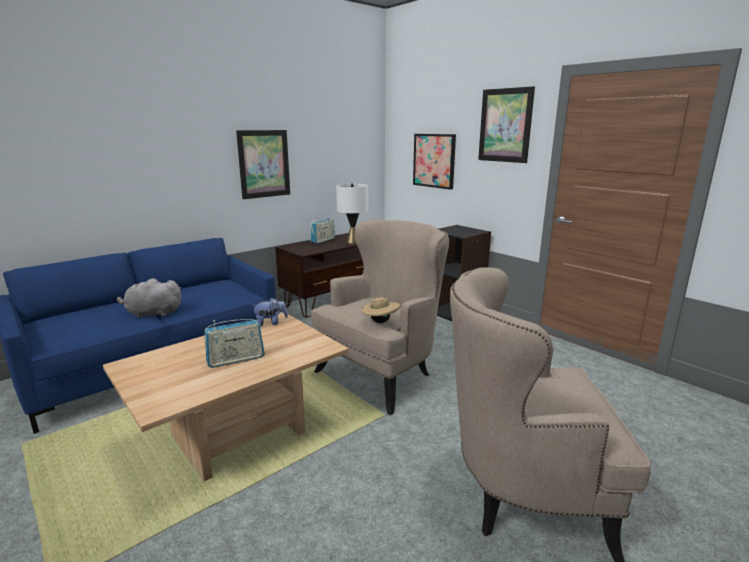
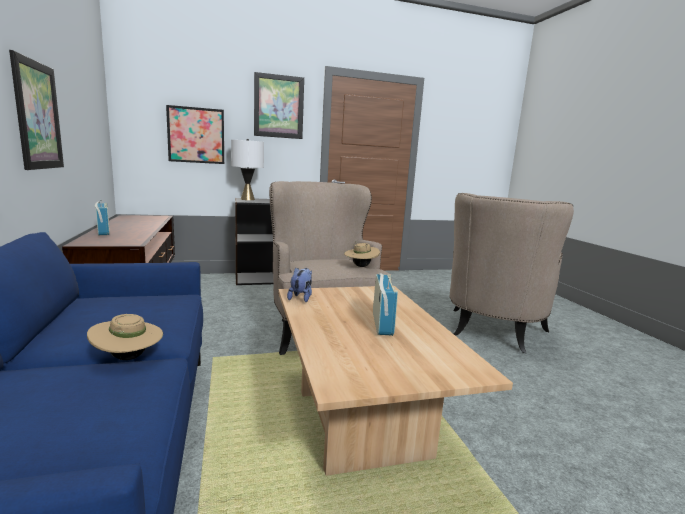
camera: 65 degrees left, 5 degrees down
(152, 314) = (128, 358): grey plush toy -> beige hat
(353, 241) = (143, 227): white table lamp -> white table lamp (247, 199)

